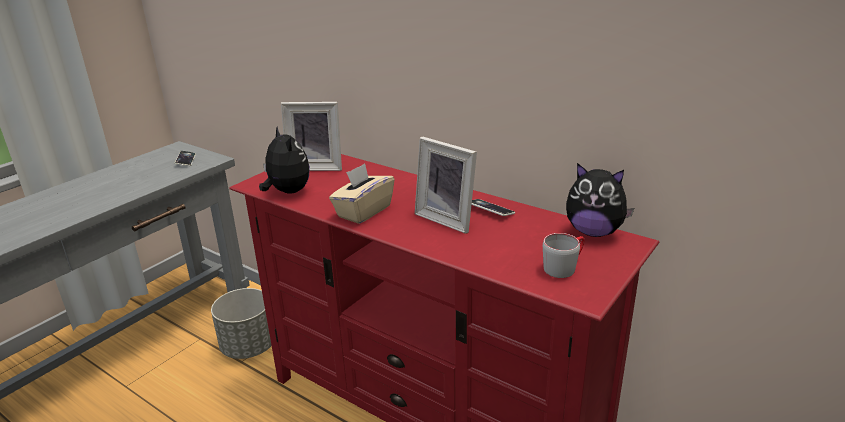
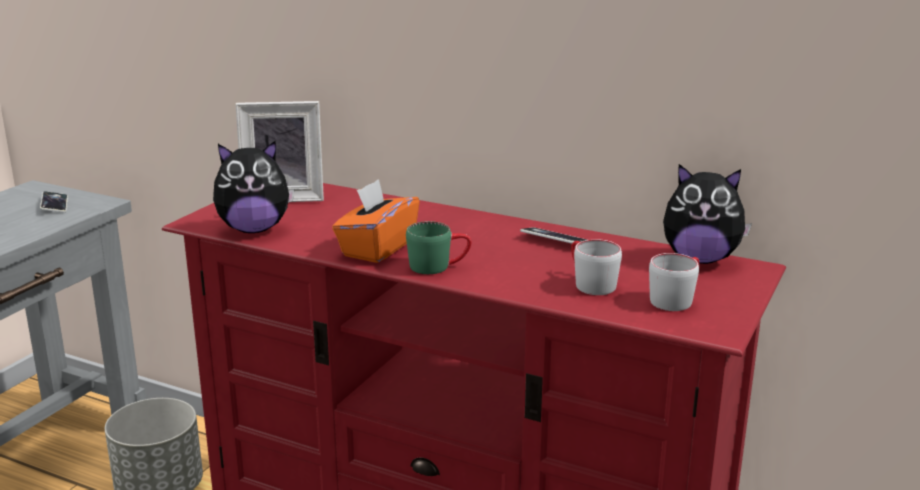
camera: 10 degrees left, 5 degrees down
(287, 192) = (254, 229): plush toy -> plush toy turned 120 degrees clockwise
(363, 211) = (377, 248): beige tissue box -> orange tissue box
(400, 229) = (438, 266): none -> green mug
(448, 218) = (500, 252): picture frame -> none
(503, 249) = (589, 283): none -> grey mug

